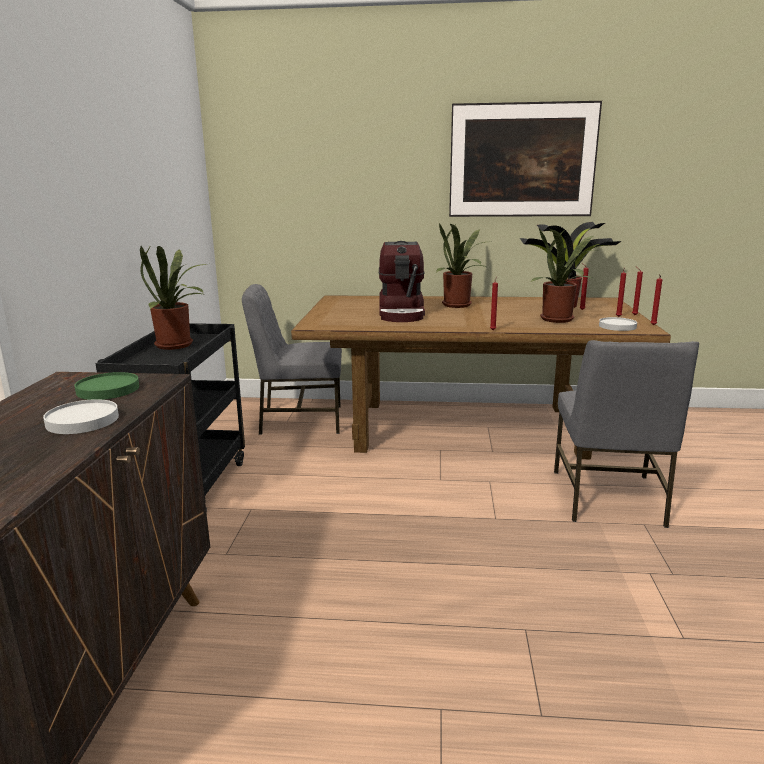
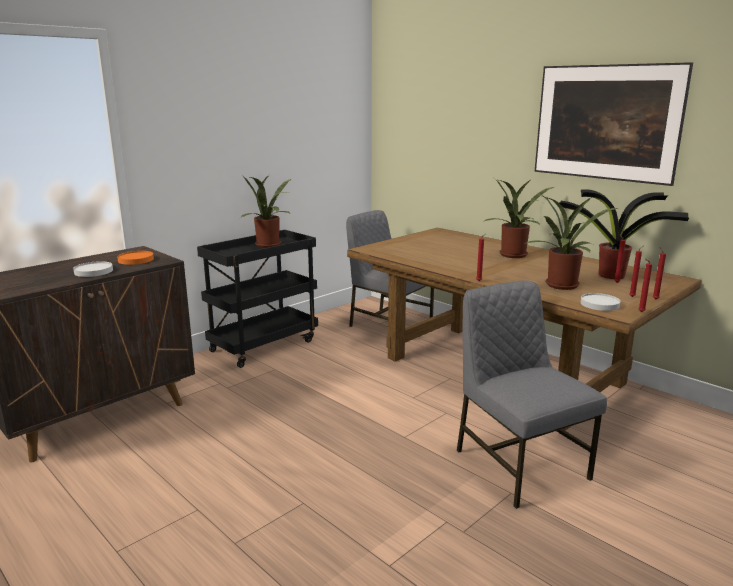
camera: 40 degrees right, 0 degrees up
(107, 389) = (135, 260): green plate -> orange plate
(402, 313) = (451, 253): coffee machine -> none
(608, 498) = (518, 463): grey chair -> grey chair turned 105 degrees clockwise

